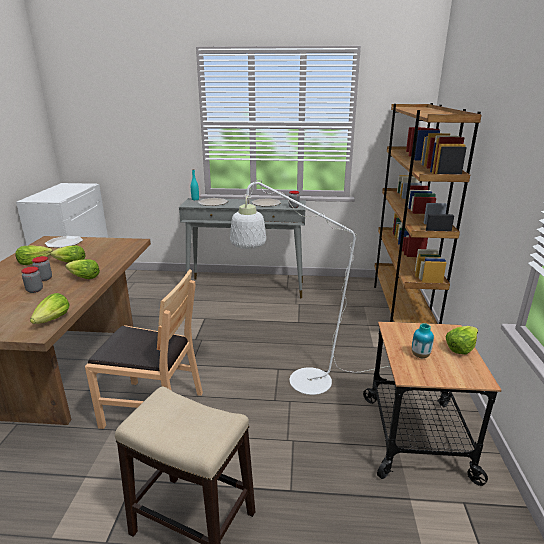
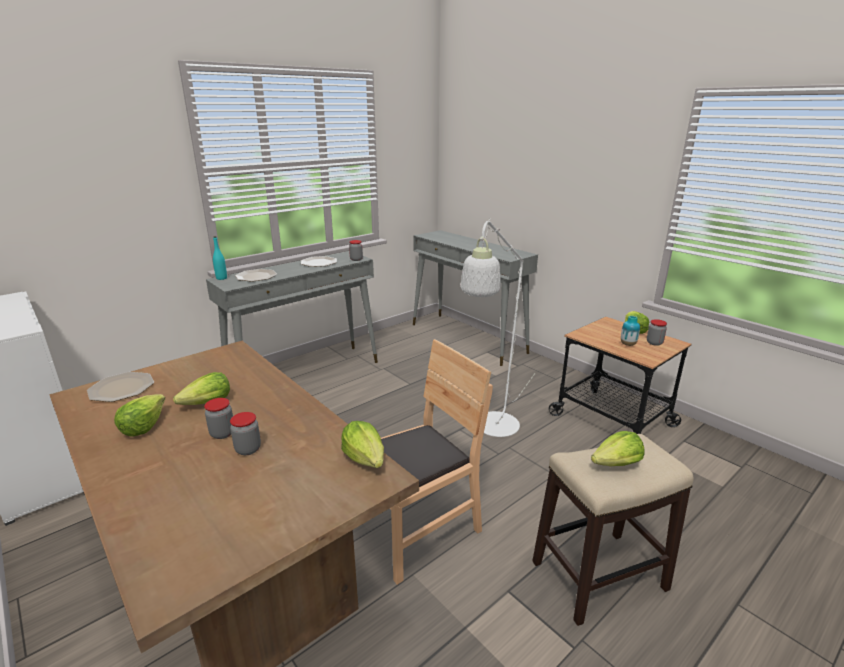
camera: 45 degrees left, 0 degrees up
(84, 277) = (276, 408): lettuce -> lettuce (616, 464)
(401, 309) = (468, 338): brown bookcase -> grey console table
(454, 368) = (654, 343): none -> jar

